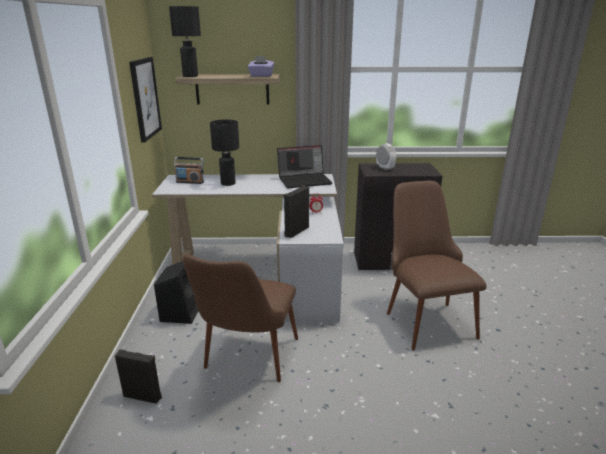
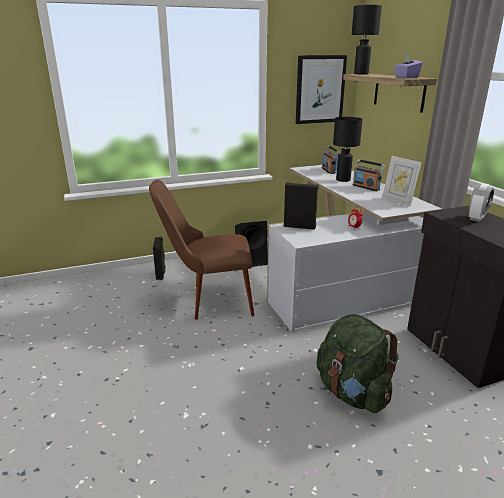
camera: 70 degrees right, 0 degrees up
(259, 181) = (366, 187): none -> radio
(305, 180) = (398, 201): laptop -> picture frame
(423, 316) = (352, 392): brown chair -> green backpack

